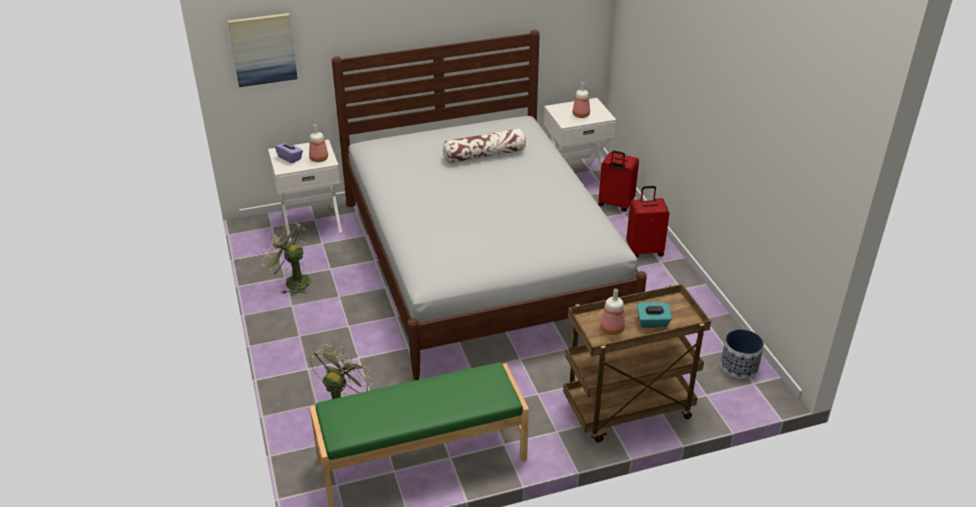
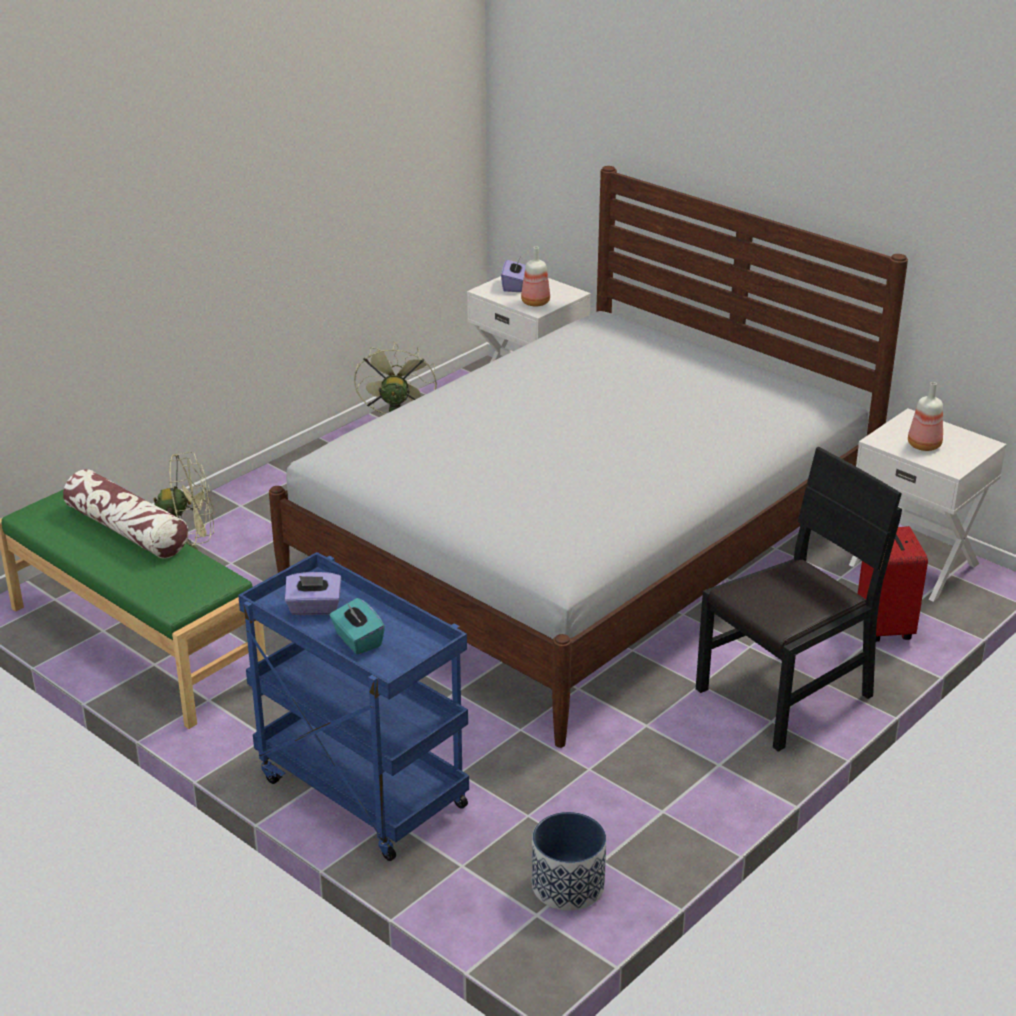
camera: 60 degrees right, 5 degrees down
(263, 49) = (539, 118): picture -> none
(484, 155) = (676, 398): pillow -> pillow (127, 530)
(611, 328) = (314, 608): bottle -> purple tissue box
(627, 411) = (358, 791): brown cart -> blue cart
(644, 250) = (785, 695): red suitcase -> black chair

